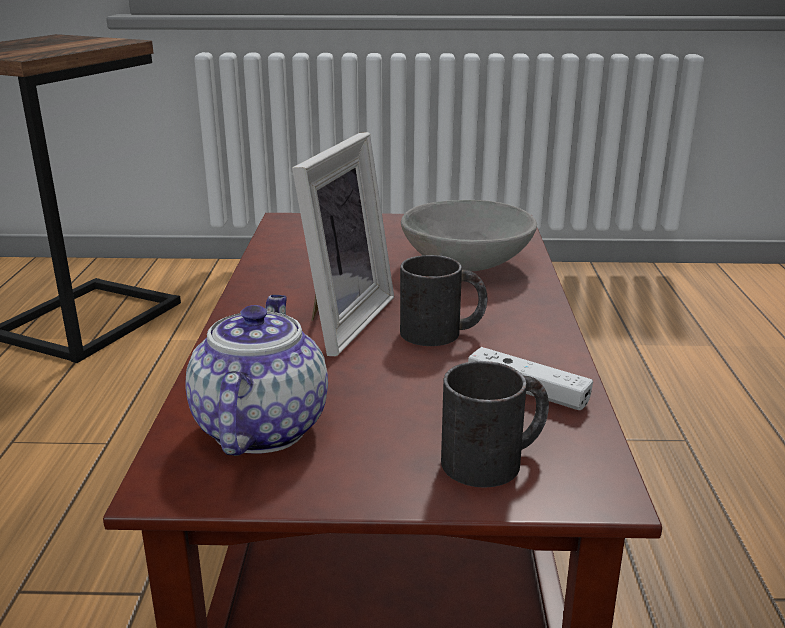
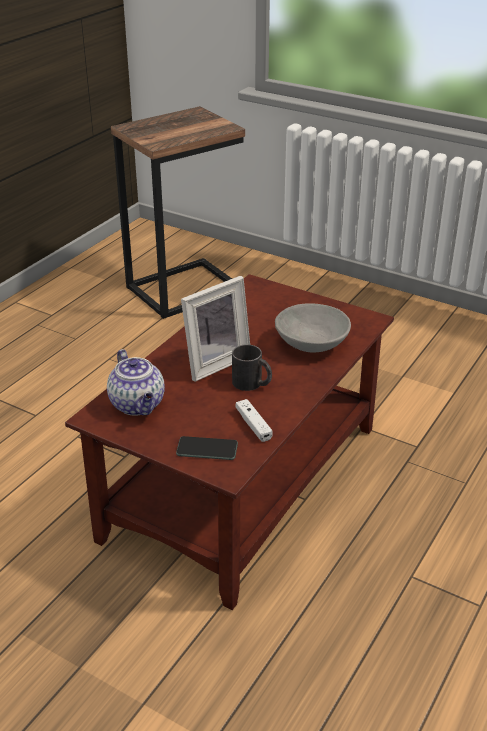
camera: 30 degrees right, 10 degrees up
(260, 427) = (138, 405): teapot -> teapot turned 120 degrees clockwise
(495, 459) = (207, 449): black mug -> phone

